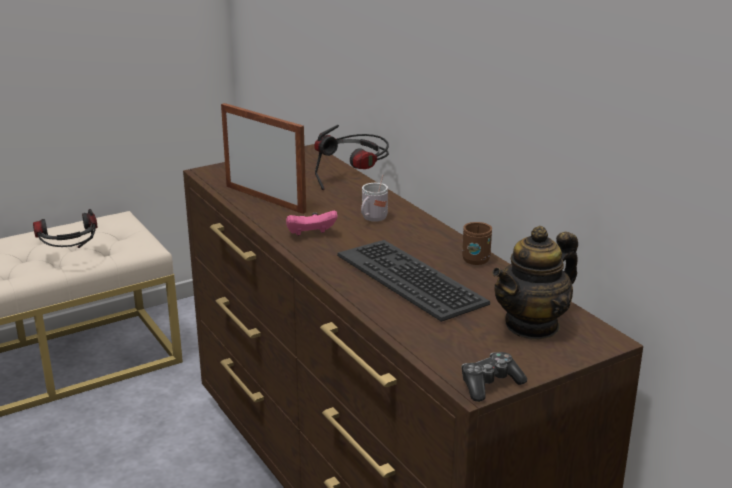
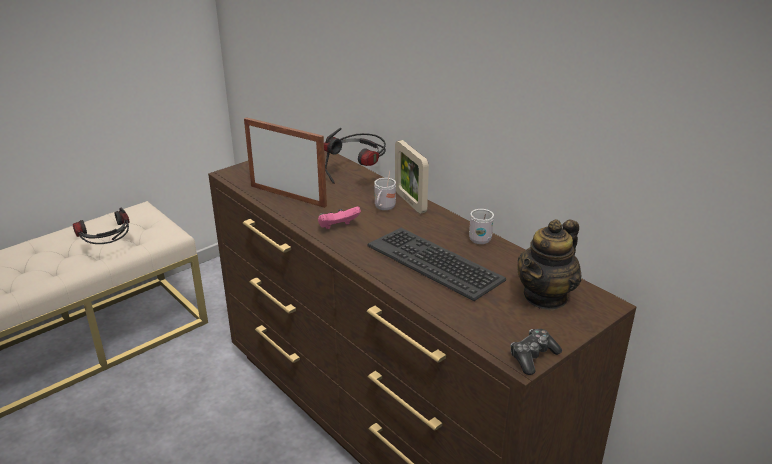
camera: 10 degrees left, 5 degrees up
(407, 215) = (410, 202): none -> picture frame
(475, 258) = (479, 238): brown mug -> white mug

